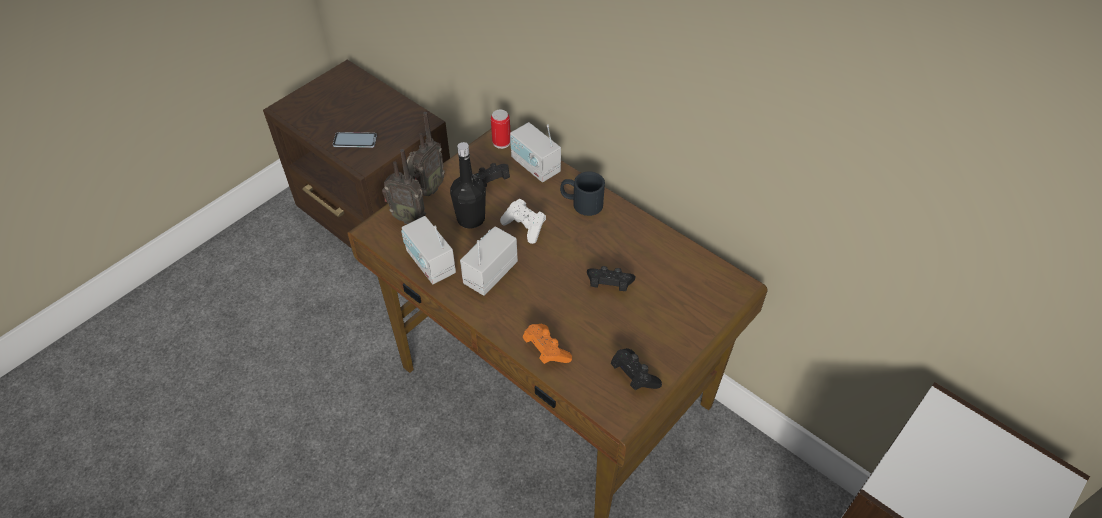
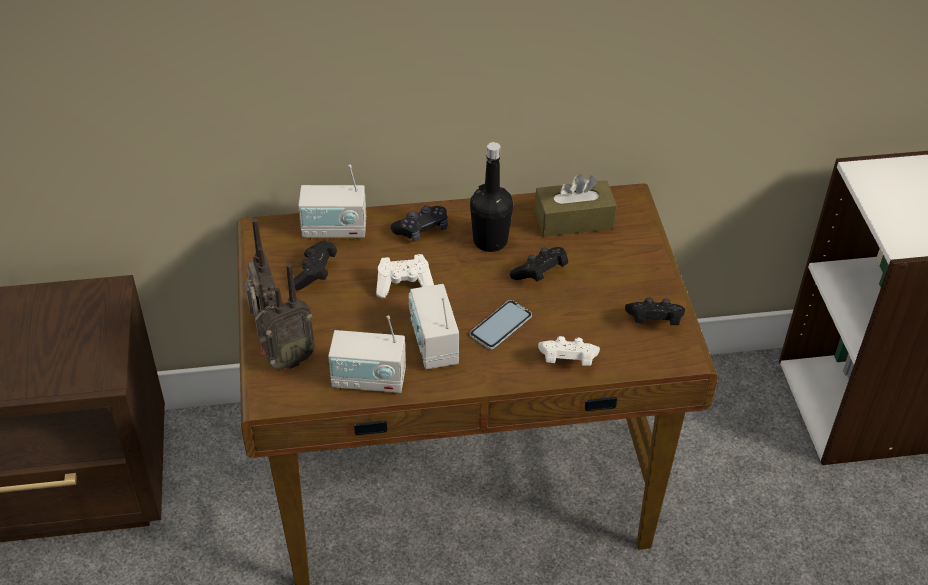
camera: 50 degrees left, 5 degrees down
(355, 140) = (57, 364): phone -> phone (501, 325)
(471, 219) = (346, 316): black bottle -> black bottle (490, 241)
(501, 142) = (270, 233): can -> none
(546, 350) = (567, 361): orange game controller -> white game controller
(581, 203) = (422, 229): black mug -> black game controller
(679, 270) = (573, 220): none -> brown tissue box

